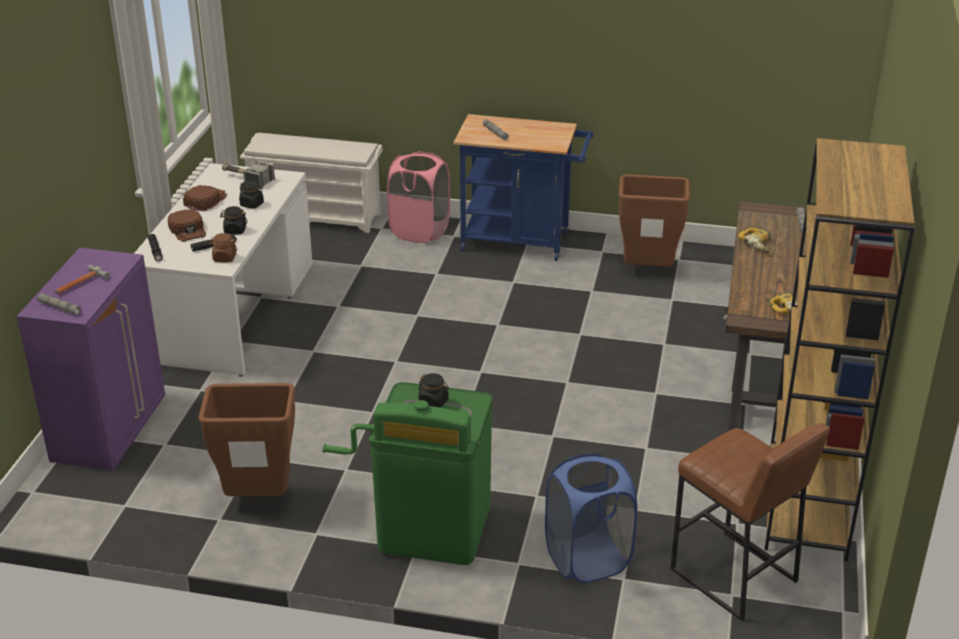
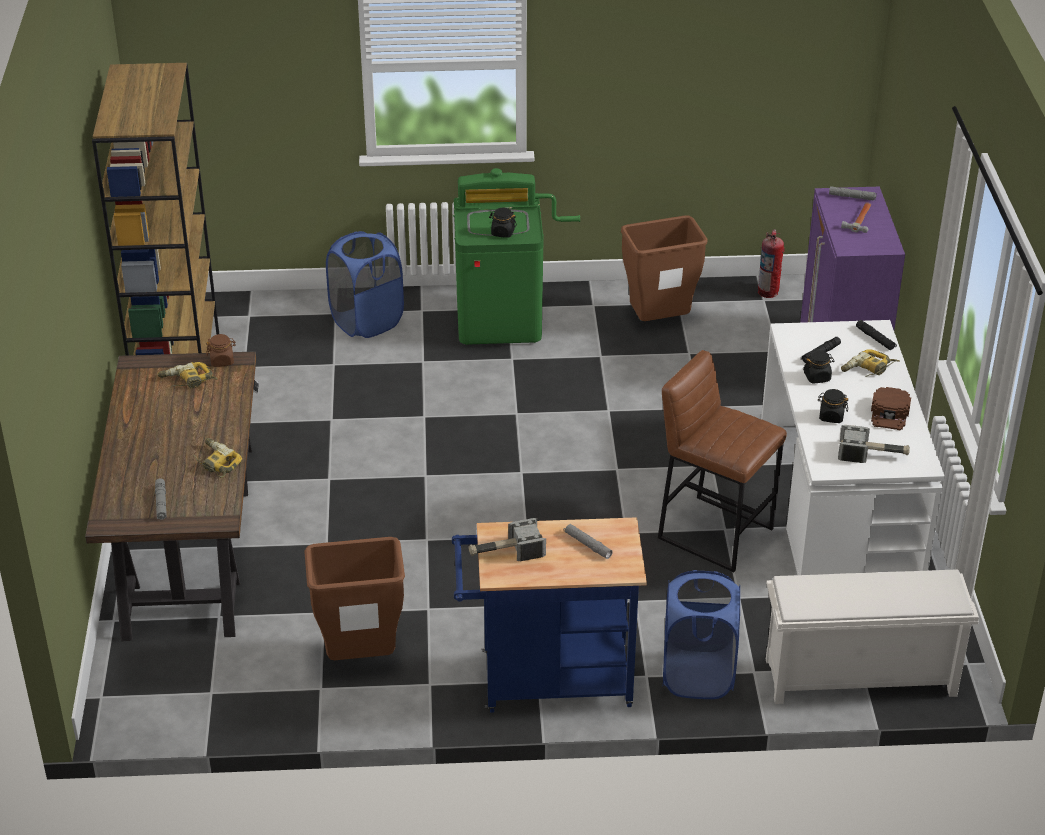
camera: 165 degrees right, 5 degrees up
(109, 515) = (768, 292): none -> fire extinguisher
(188, 230) = (868, 369): brown cap -> power drill
(224, 258) = (796, 341): brown jar -> brown jar (222, 361)
(420, 231) = (697, 675): pink laundry basket -> blue laundry basket
(552, 136) = (505, 552): none -> hammer
(735, 576) = (246, 328): brown stool -> brown stool (714, 532)

